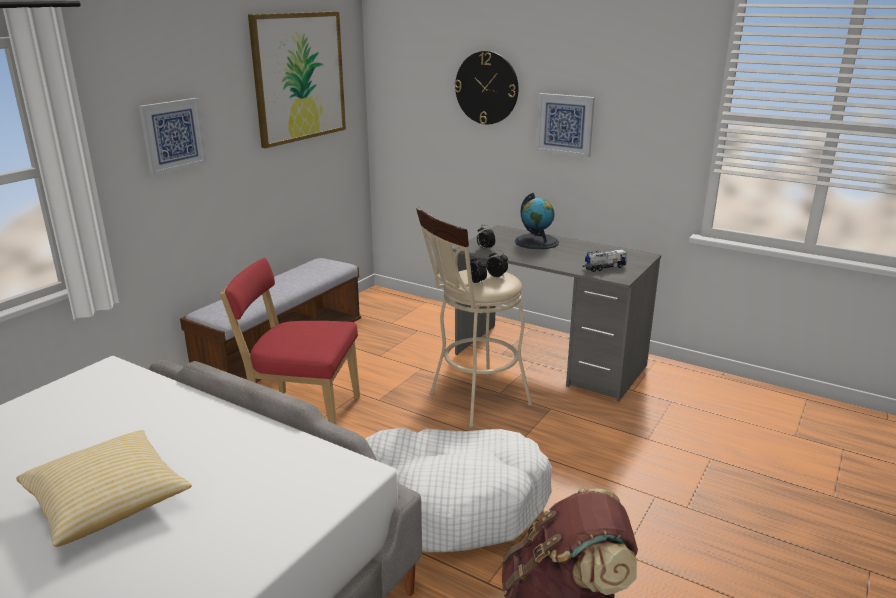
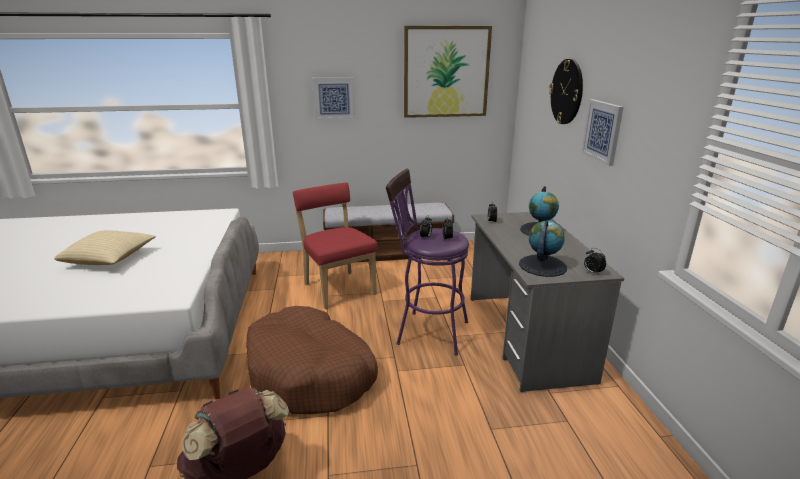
camera: 50 degrees right, 0 degrees up
(451, 502) = (311, 373): white dog bed -> brown dog bed
(473, 402) = (426, 331): beige stool -> purple stool
(604, 267) = (542, 265): toy truck -> globe
(639, 259) = (592, 272): none -> alarm clock

